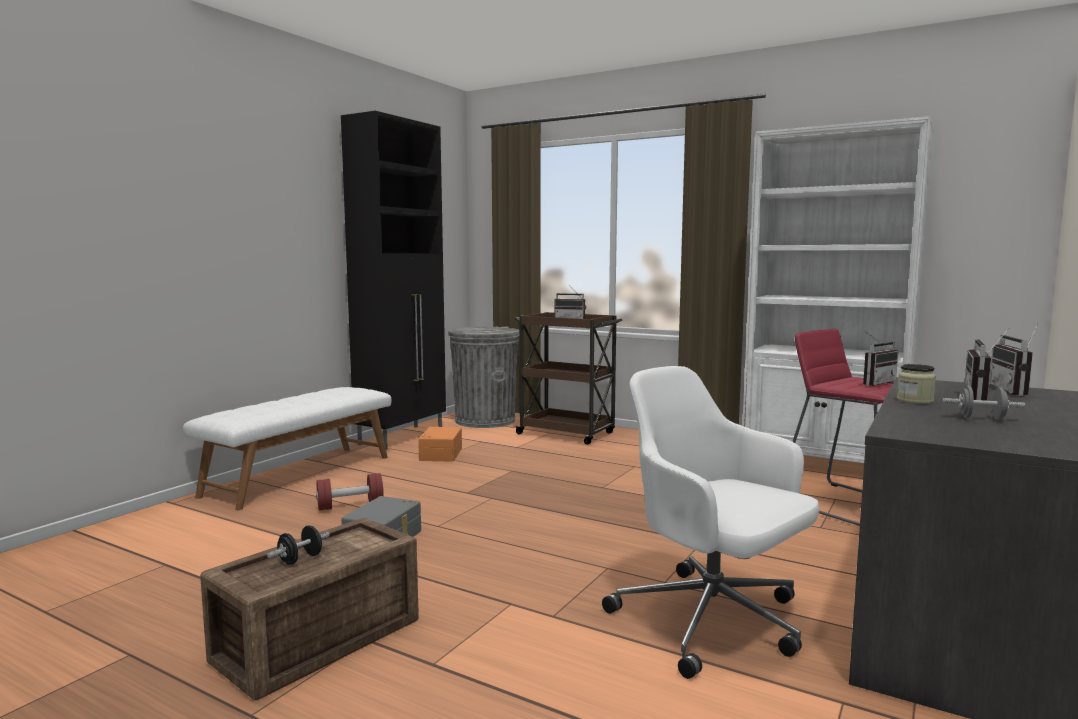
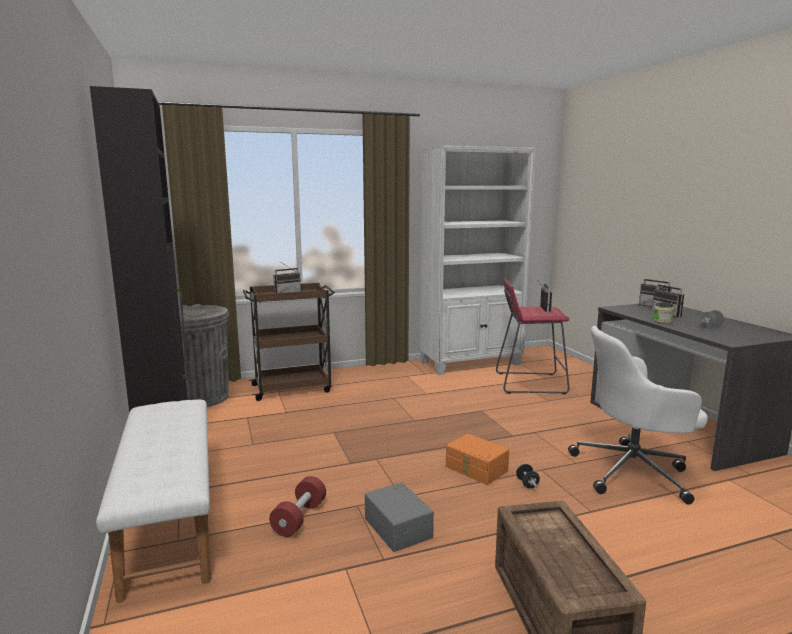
camera: 50 degrees left, 5 degrees up
(300, 559) = (562, 557): black dumbbell -> black dumbbell (527, 484)
(439, 454) = (244, 441): orange storage box -> orange storage box (475, 469)

